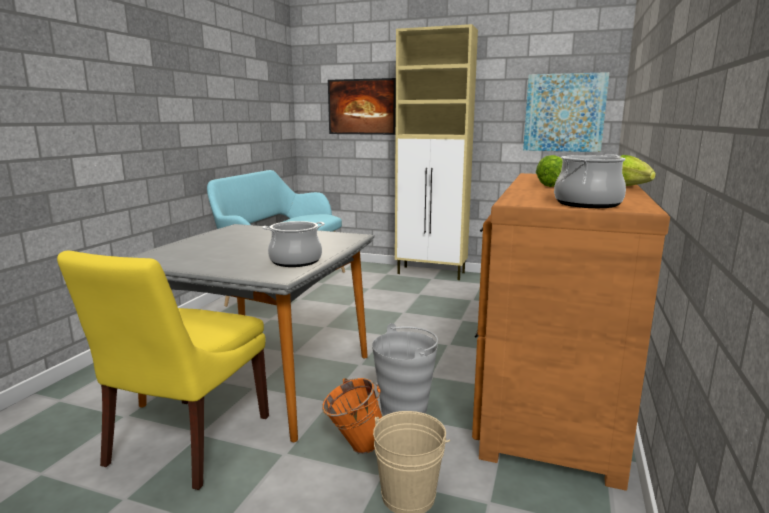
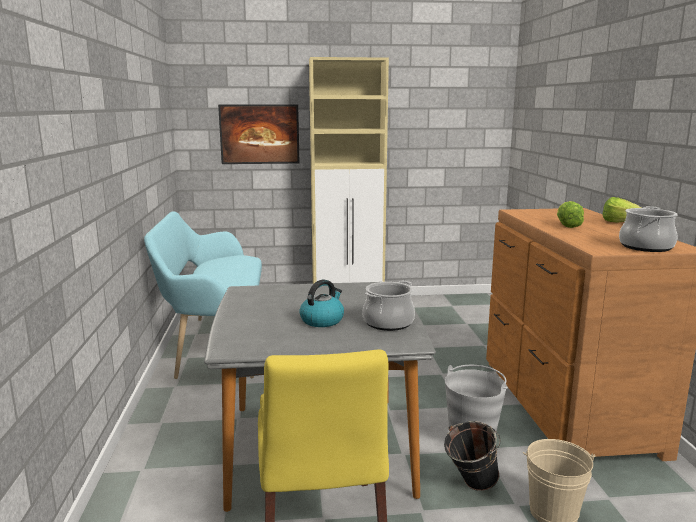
camera: 25 degrees left, 0 degrees up
(246, 252) = (322, 320): none -> kettle
(354, 446) = (470, 486): orange bucket -> black bucket
(564, 113) = (463, 140): picture -> none

